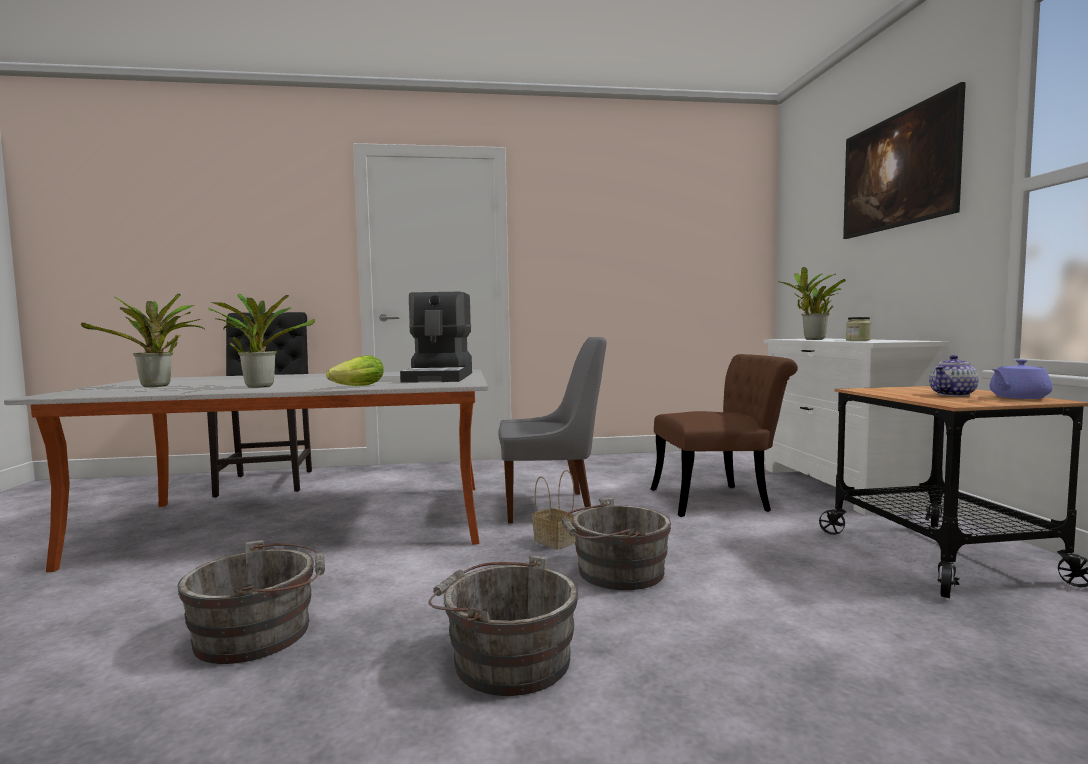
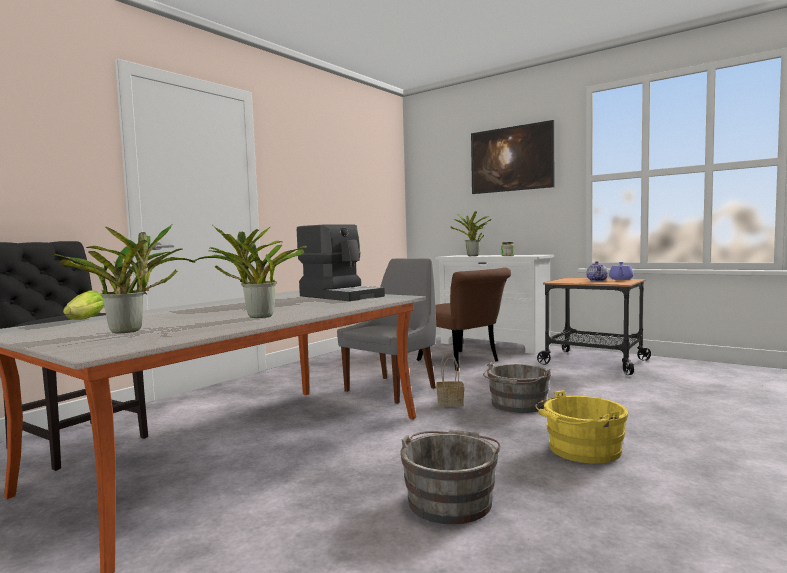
camera: 45 degrees left, 0 degrees up
(355, 386) = (347, 306): lettuce -> lettuce (83, 320)
(505, 659) = (581, 450): grey bucket -> yellow bucket
(721, 500) = (464, 362): brown chair -> brown chair turned 105 degrees clockwise

